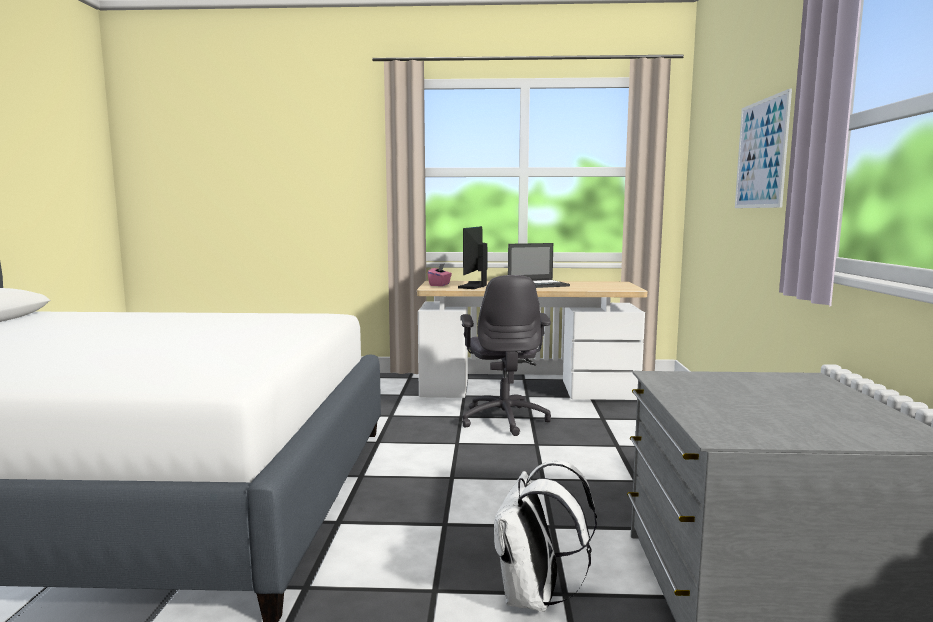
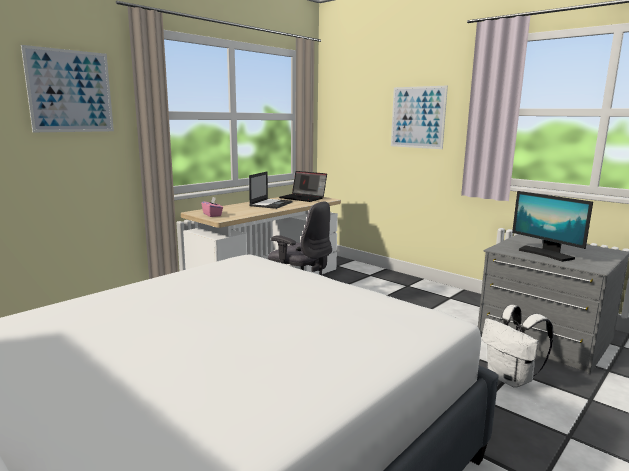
camera: 50 degrees left, 5 degrees up
(332, 151) = (70, 91): none -> picture
(474, 286) = (238, 211): monitor -> monitor (545, 254)
(604, 285) = (303, 198): none -> laptop

